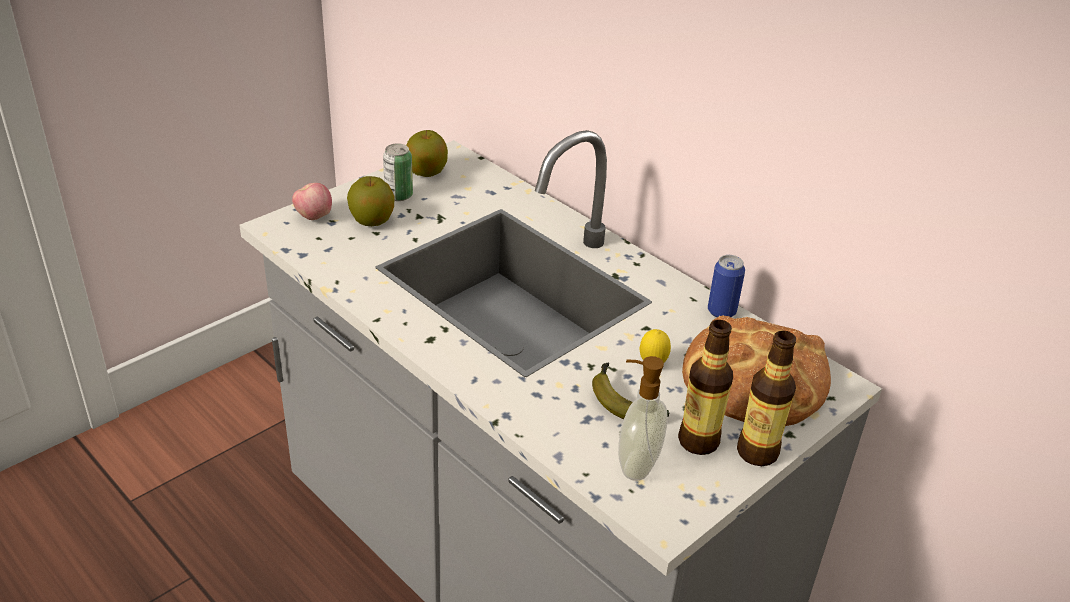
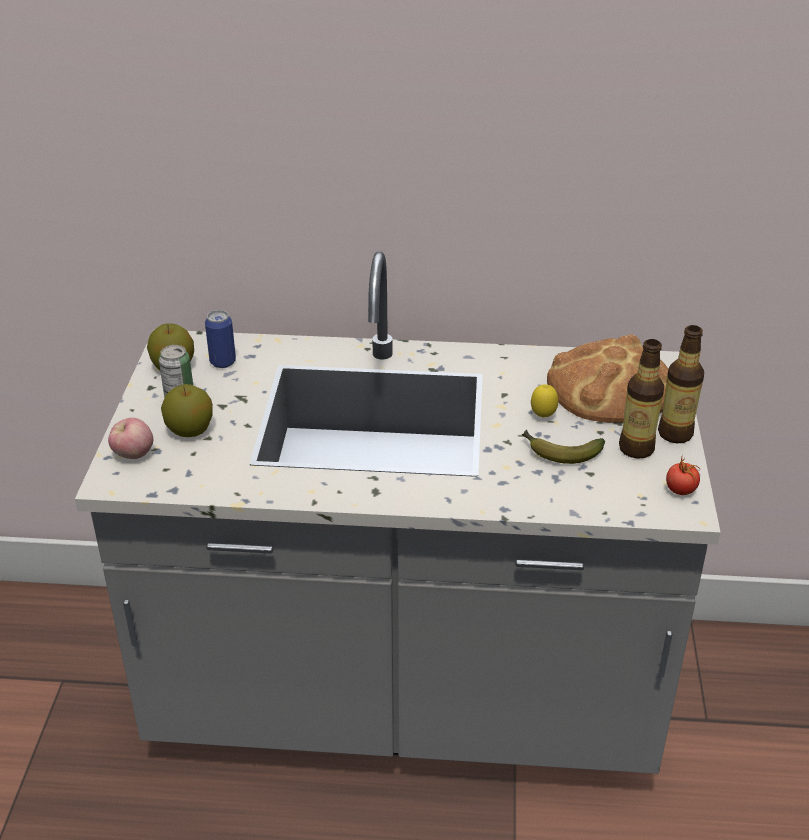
camera: 40 degrees left, 0 degrees up
(636, 464) = (623, 486): soap dispenser -> none
(685, 502) = (680, 490): none -> tomato
(721, 311) = (533, 355): can -> can (223, 362)

